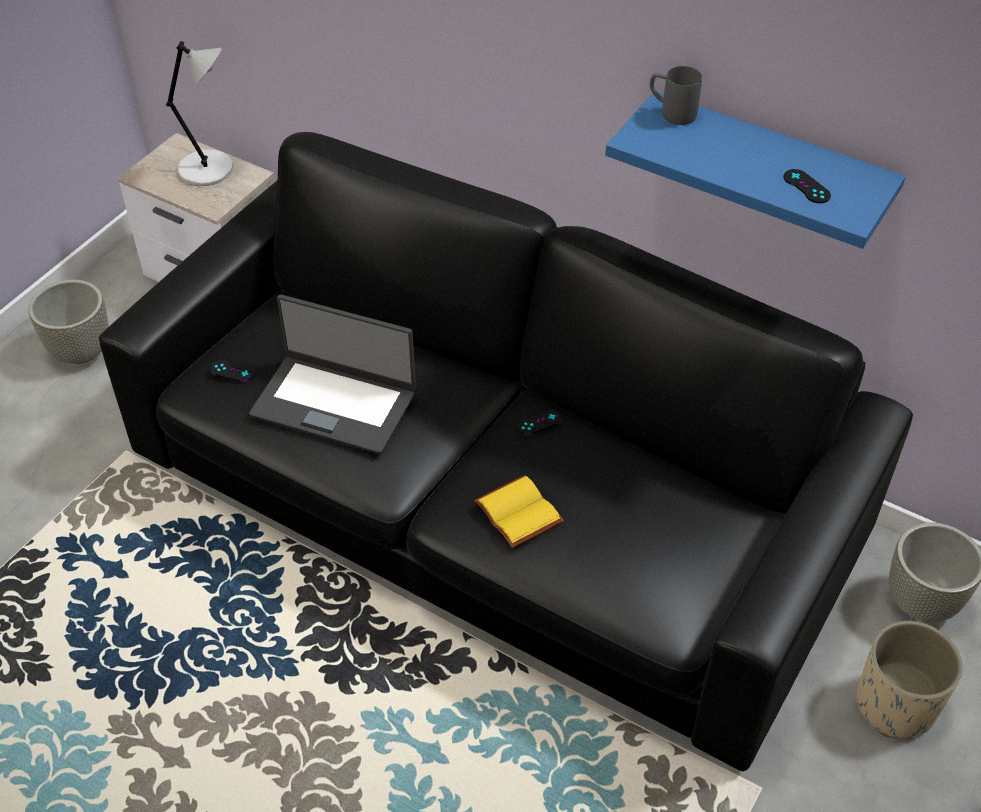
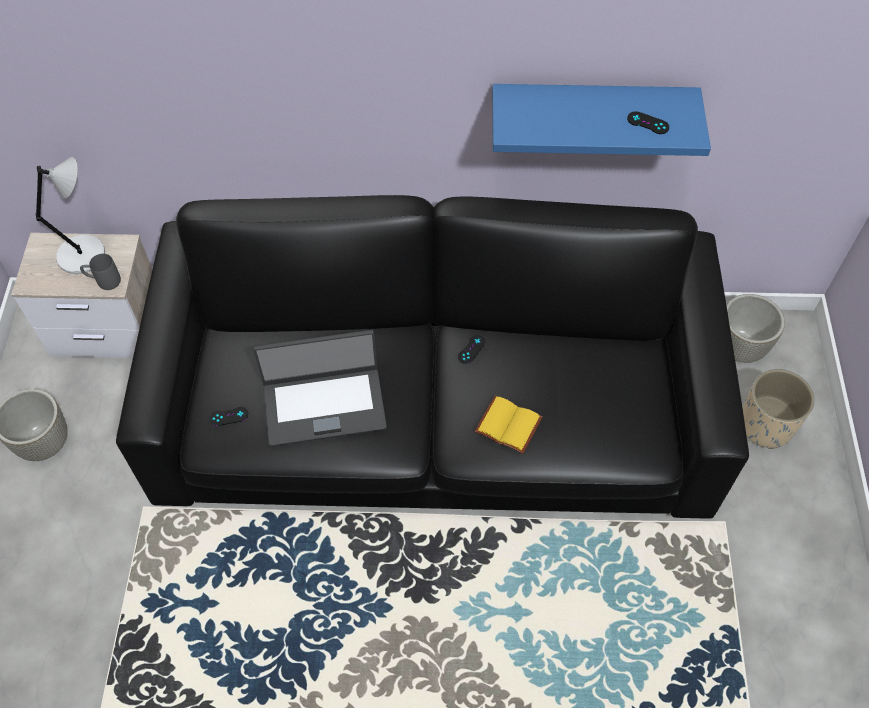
camera: 30 degrees left, 10 degrees up
(671, 112) = (518, 98): grey mug -> grey mug (103, 281)

